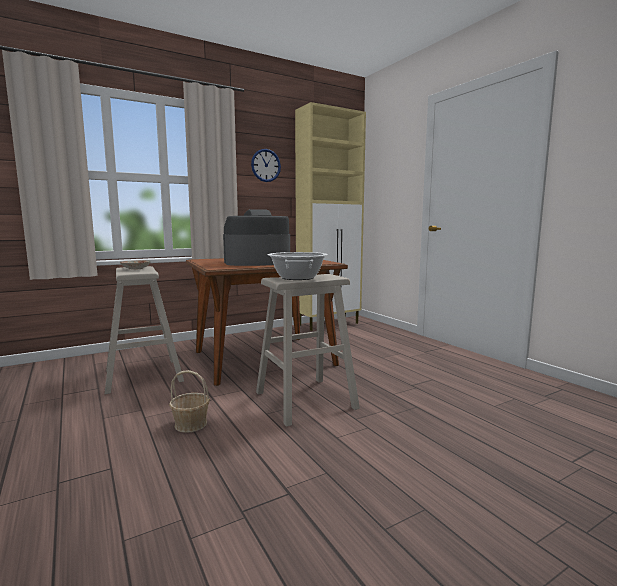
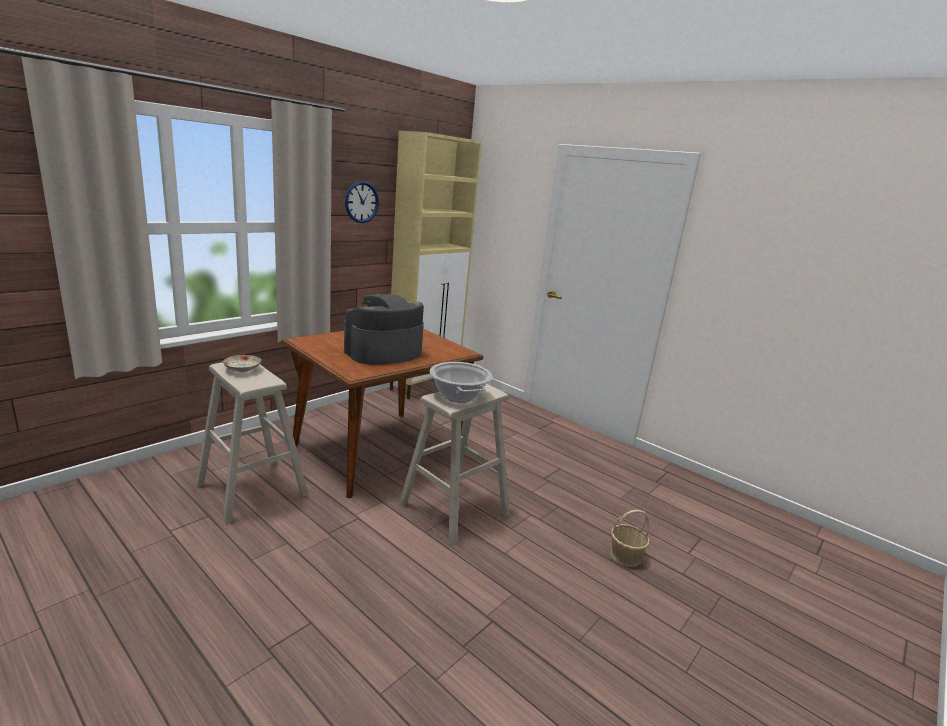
camera: 20 degrees left, 10 degrees up
(191, 424) = (356, 556): basket -> basket (625, 556)

